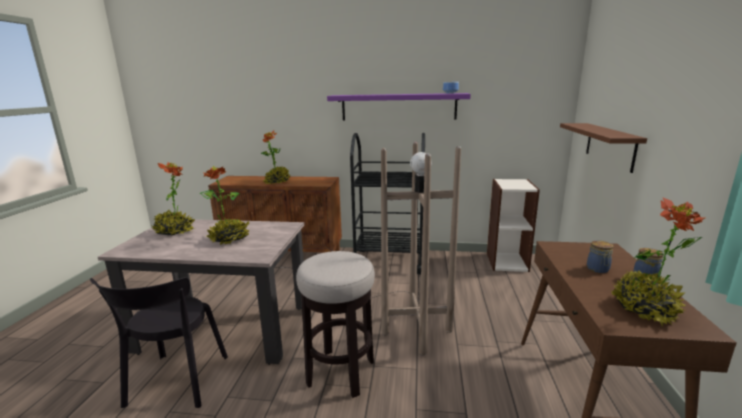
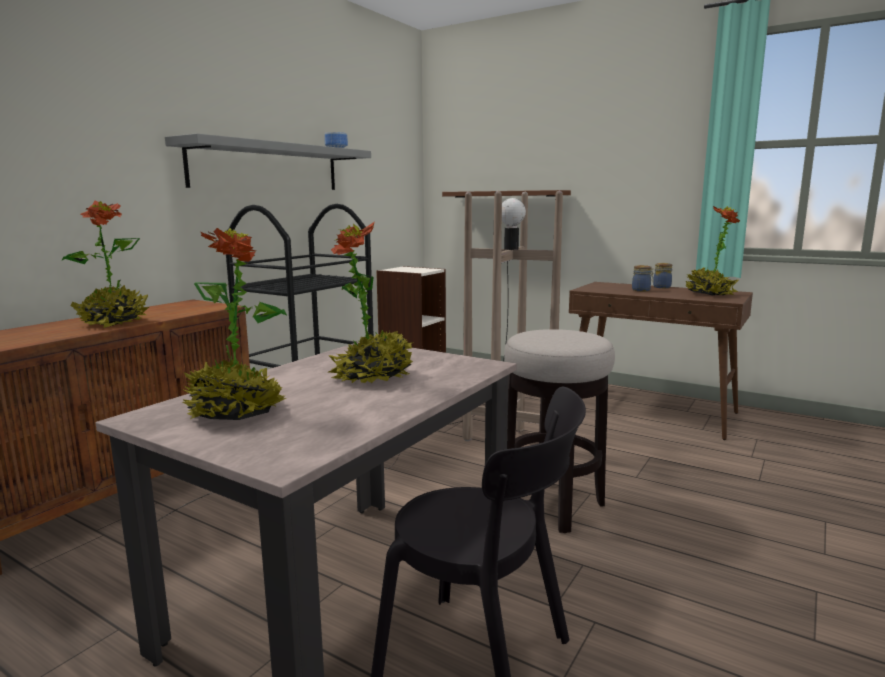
camera: 65 degrees left, 5 degrees down
(398, 107) = (268, 167): purple shelf -> grey shelf

